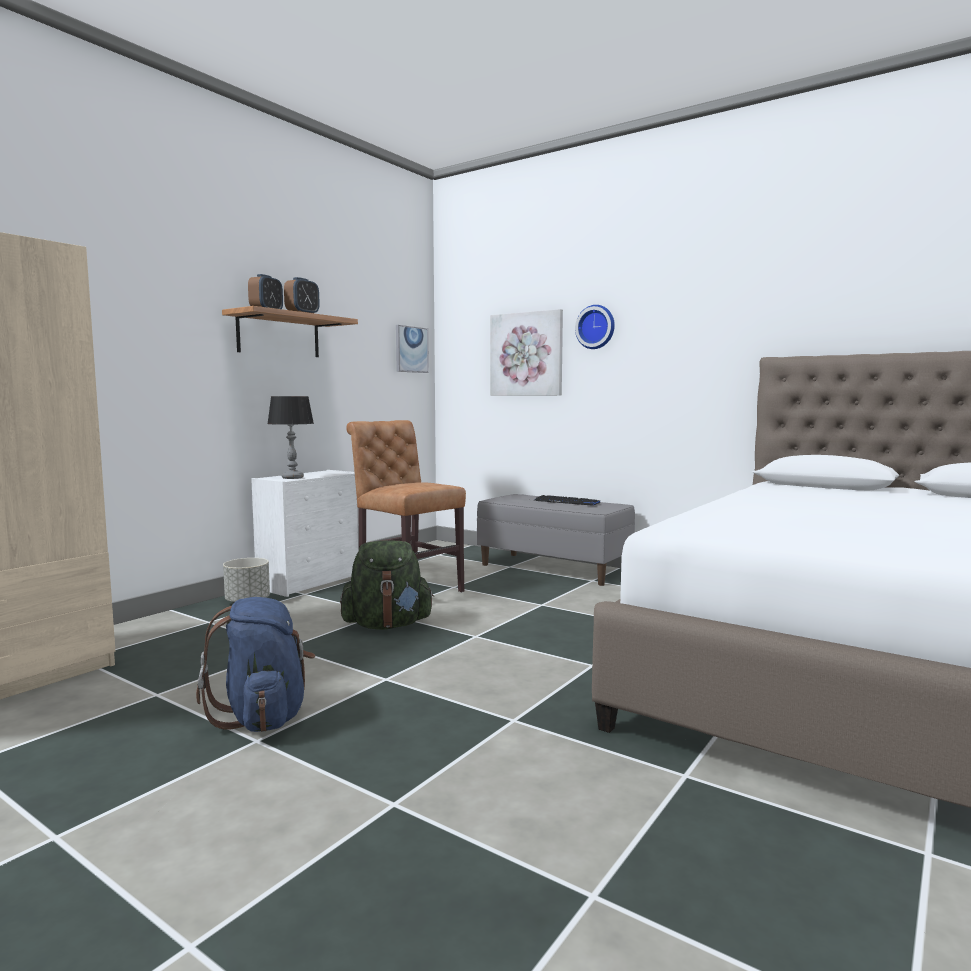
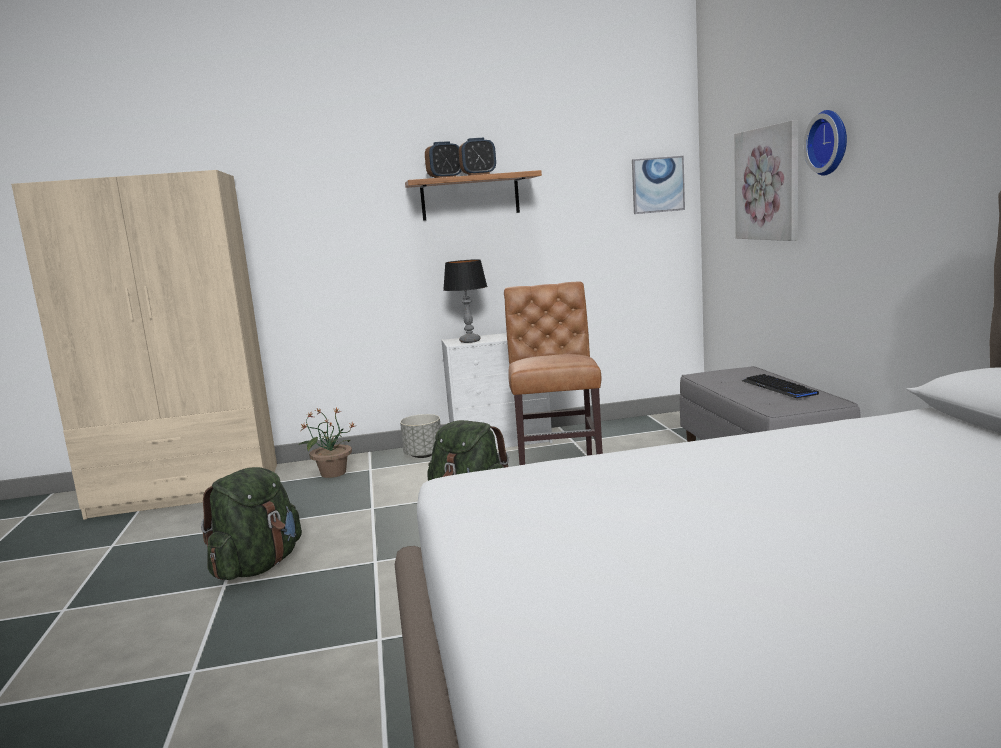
camera: 45 degrees right, 5 degrees up
(166, 633) = (332, 473): none -> potted plant
(263, 717) = (258, 566): blue backpack -> green backpack

